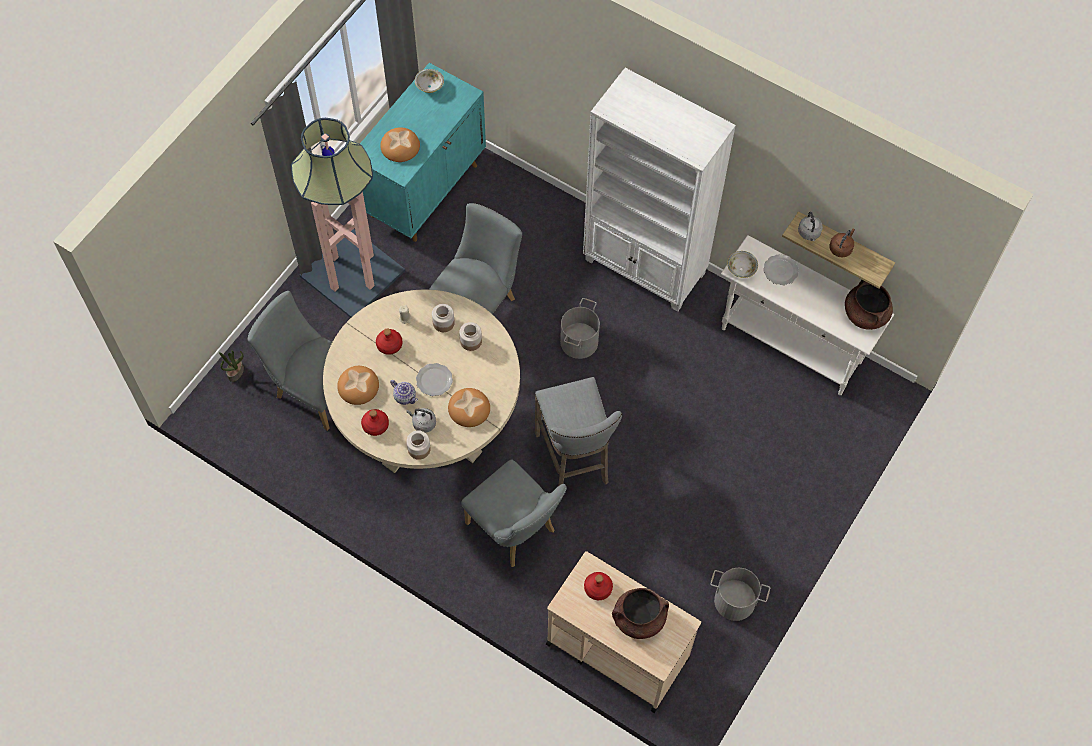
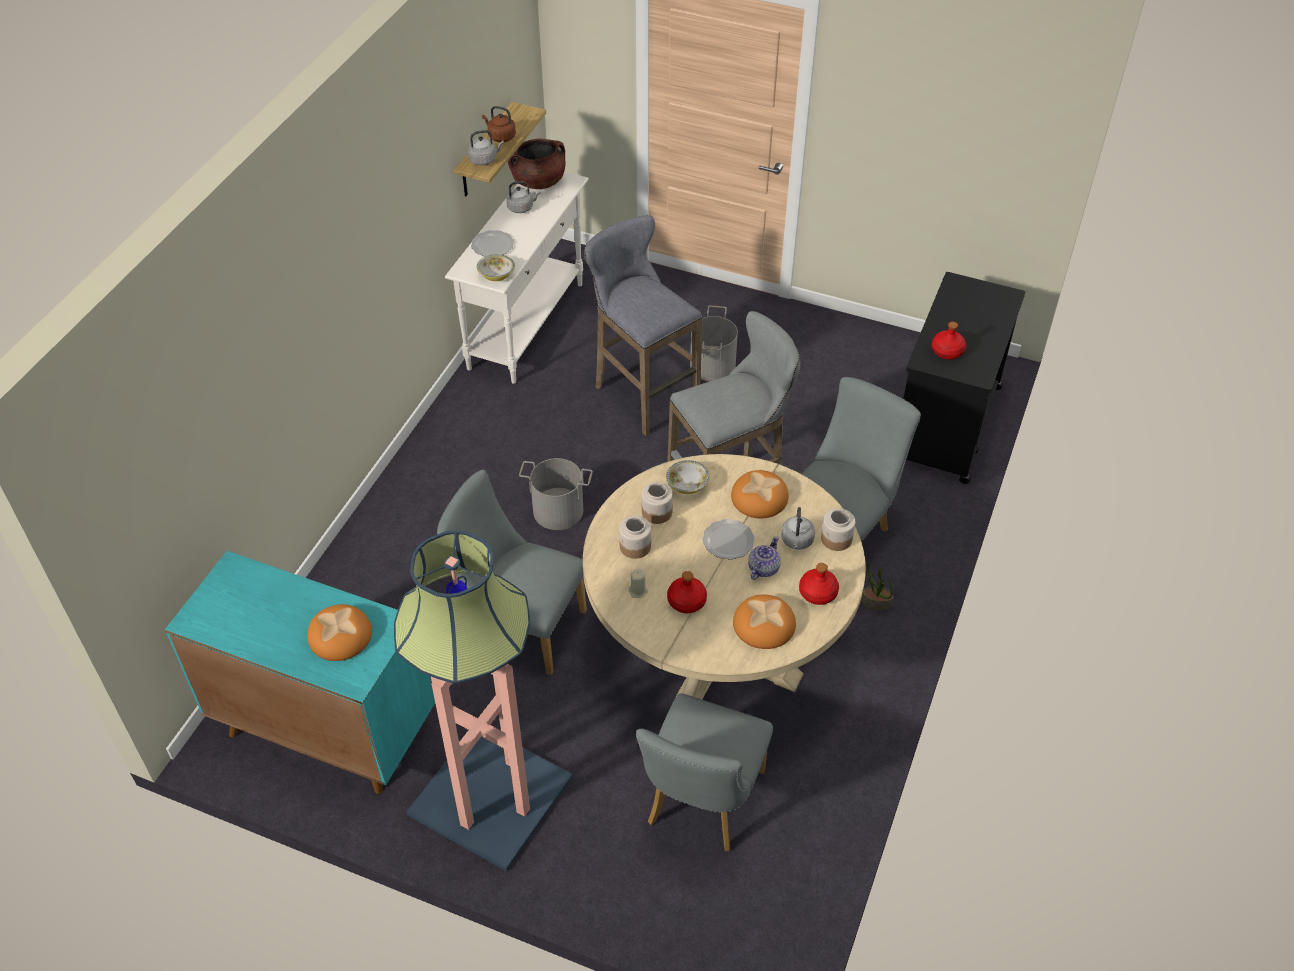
camera: 100 degrees left, 15 degrees down
(235, 372) = (699, 924): potted plant -> potted plant (875, 603)
(429, 86) = (216, 619): bowl -> bowl (687, 485)
(617, 650) = (946, 425): beige cart -> black cart
(639, 619) = (967, 316): brown cooking pot -> none
(645, 267) = (436, 461): white bookcase -> none
(694, 419) = (642, 394): none -> grey stool
(734, 601) = (851, 341): grey bucket -> grey bucket (713, 365)
(829, 297) = (521, 208): none -> grey kettle

